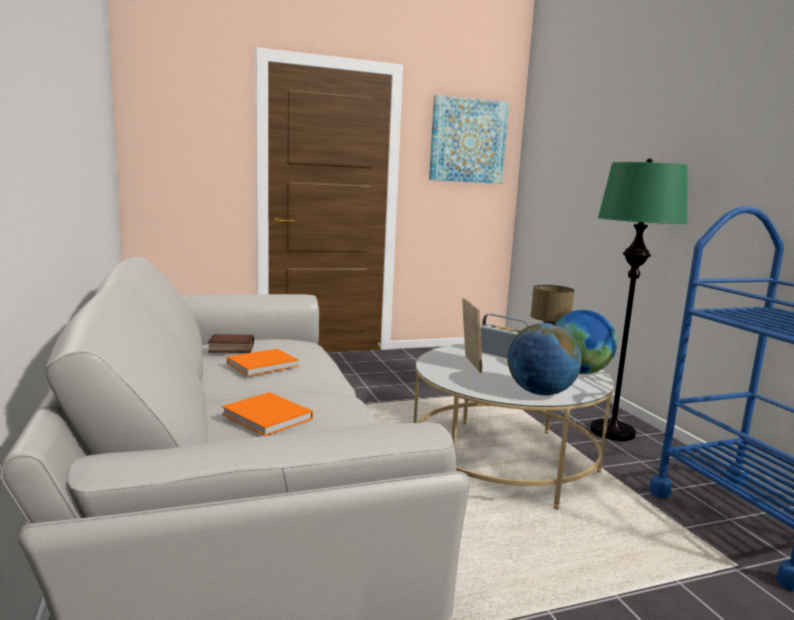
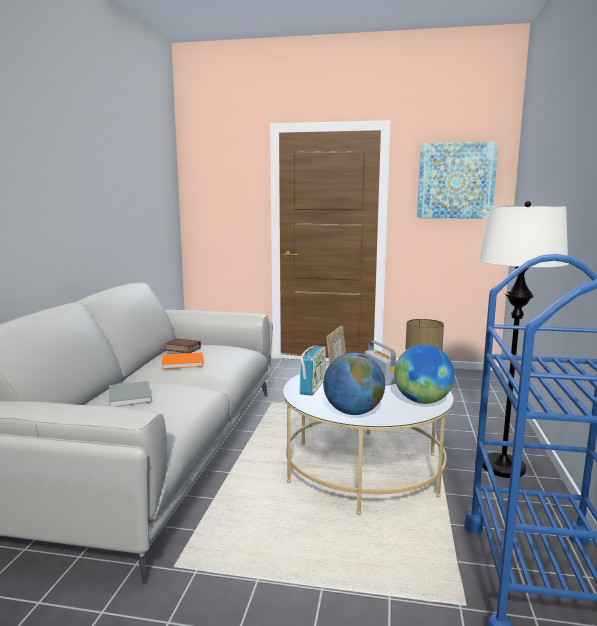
camera: 30 degrees right, 0 degrees up
(269, 417) = (130, 396): orange book -> grey book
(455, 373) = (313, 386): none -> radio
(612, 431) = (502, 466): green floor lamp -> white floor lamp

